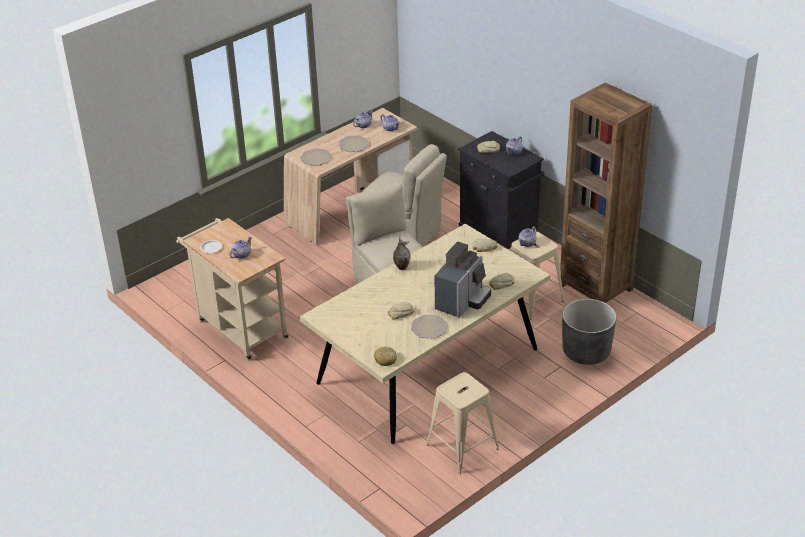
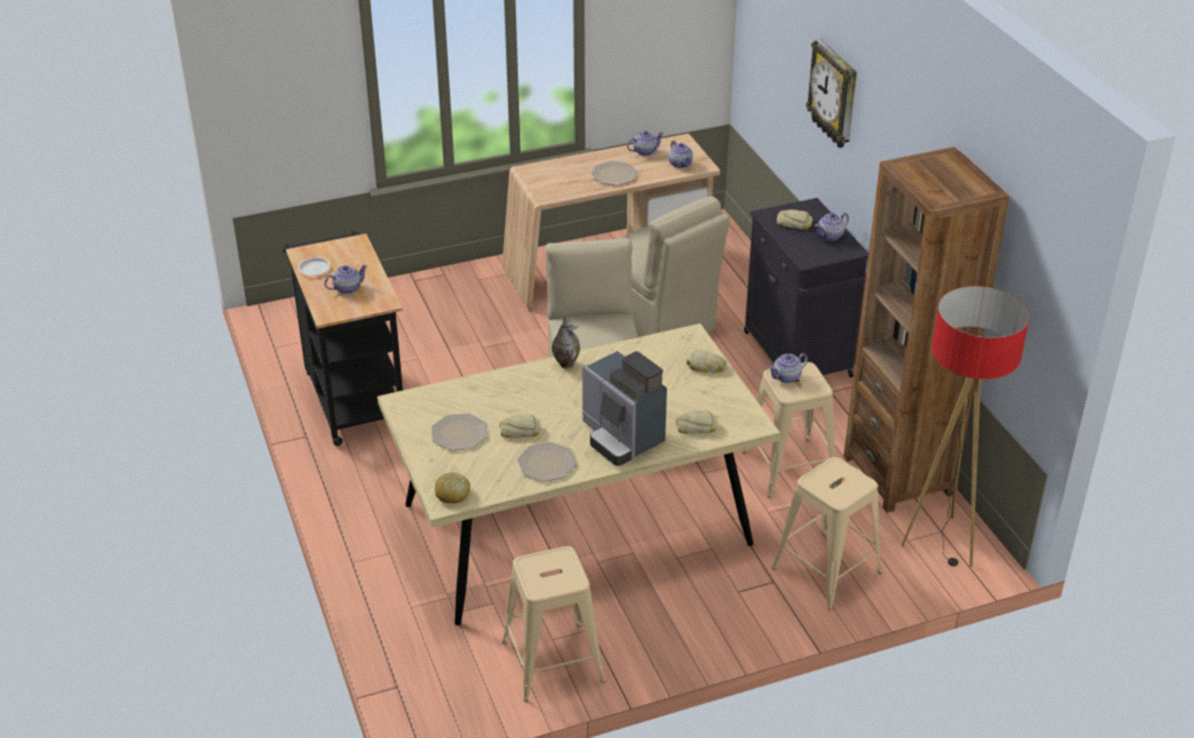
camera: 20 degrees right, 0 degrees up
(239, 327) = (353, 396): beige cart -> black cart
(315, 157) = (549, 181): plate -> plate (459, 433)
(462, 301) = (621, 437): coffee machine -> coffee machine turned 90 degrees clockwise
(496, 64) = (834, 94): none -> wall clock
(586, 351) = (826, 570): grey planter -> beige stool
(640, 319) = (941, 543): none -> floor lamp

